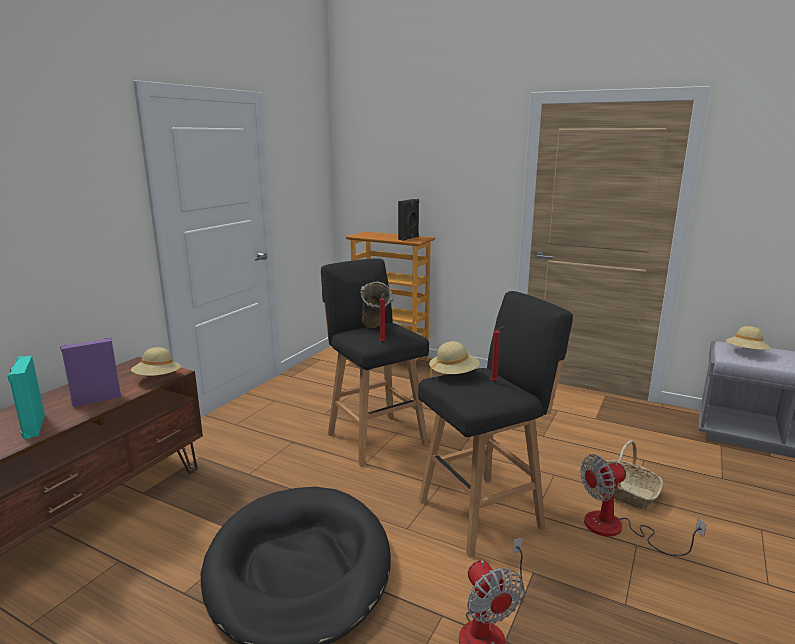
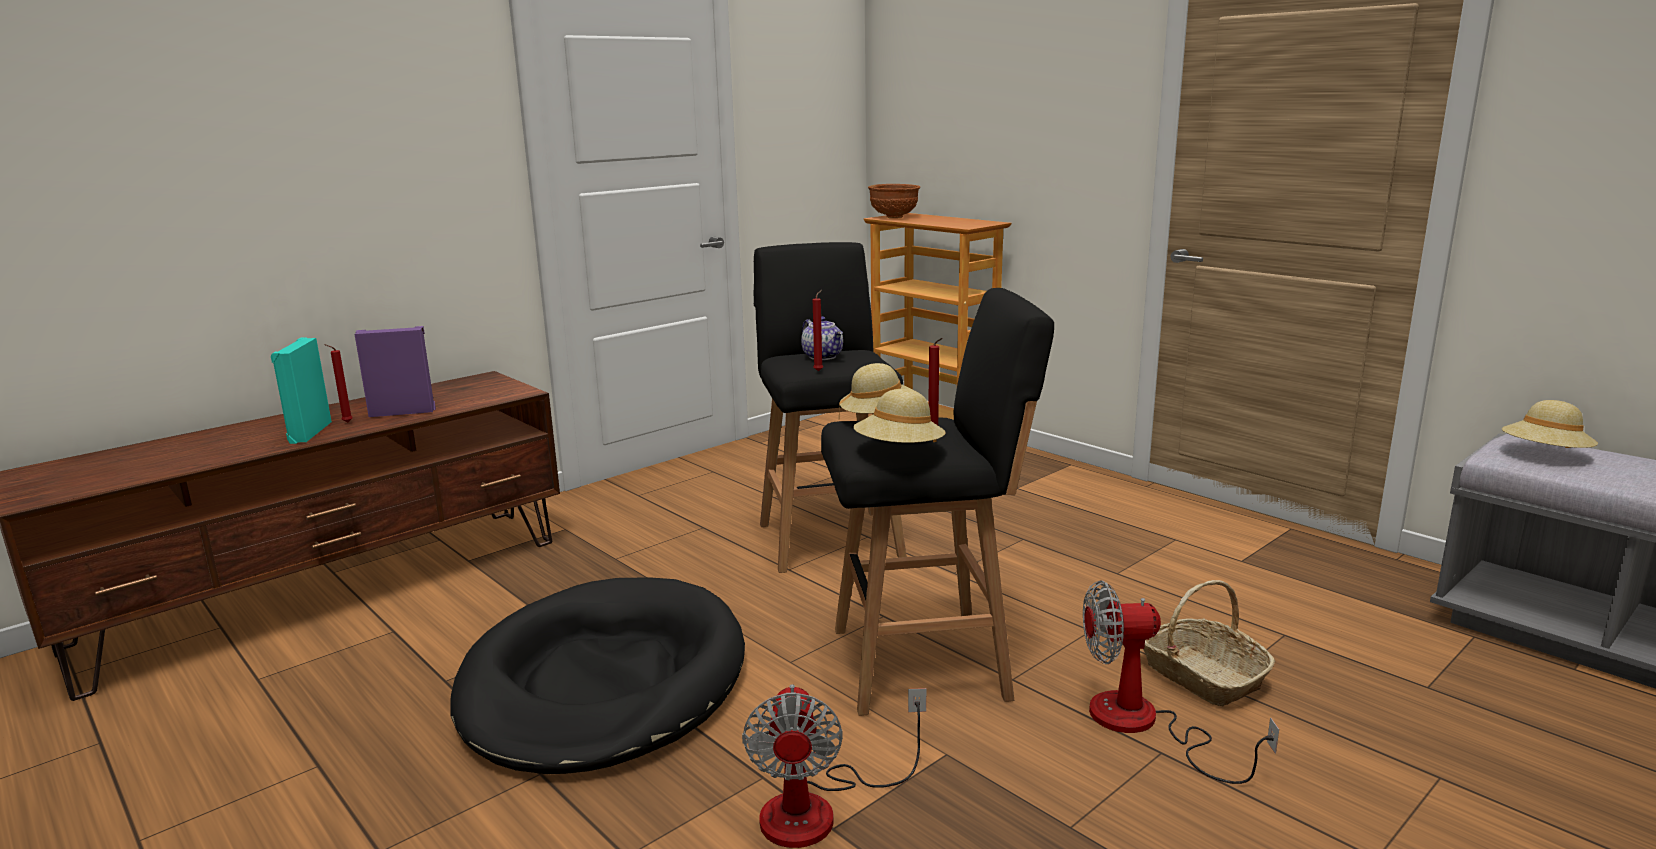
camera: 20 degrees right, 0 degrees up
(57, 414) = (345, 422): none -> red candle
(157, 378) = (494, 397): beige hat -> beige hat (899, 451)
(363, 235) = (894, 217): none -> brown bowl
(375, 331) = (823, 356): beige vase -> teapot
(409, 238) = (963, 223): black speaker -> none

